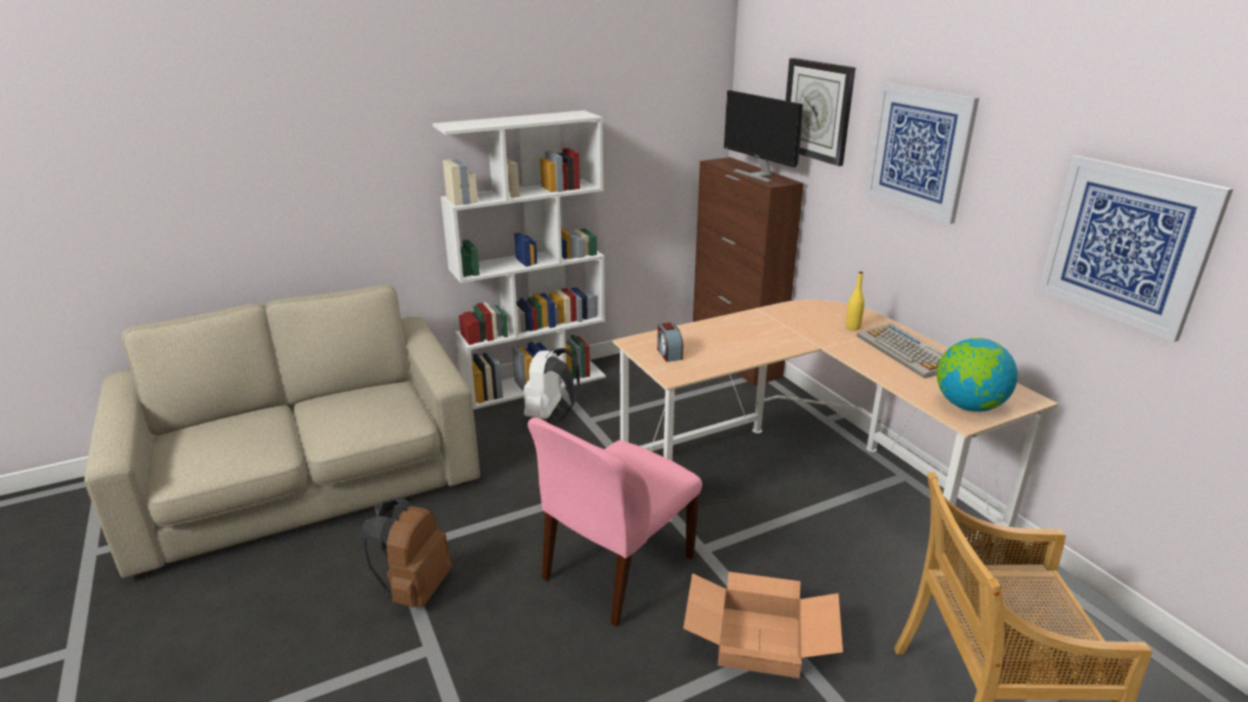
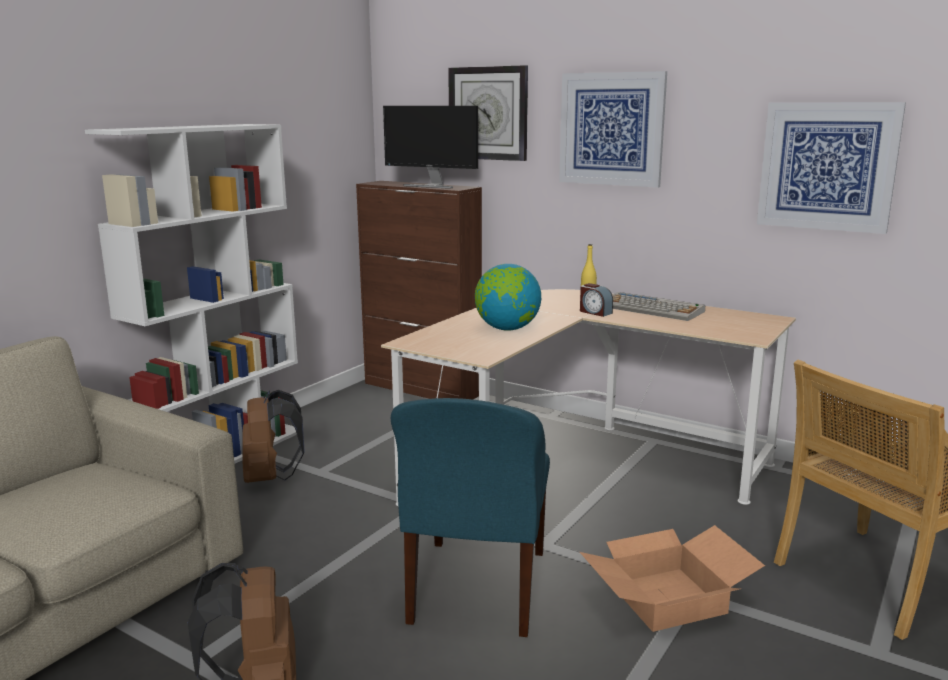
camera: 30 degrees left, 10 degrees down
(550, 415) = (270, 477): white backpack -> brown backpack
(615, 569) = (477, 589): pink chair -> blue chair
(669, 353) = (454, 344): alarm clock -> alarm clock (595, 312)
(968, 406) = (743, 330): globe -> globe (507, 329)

